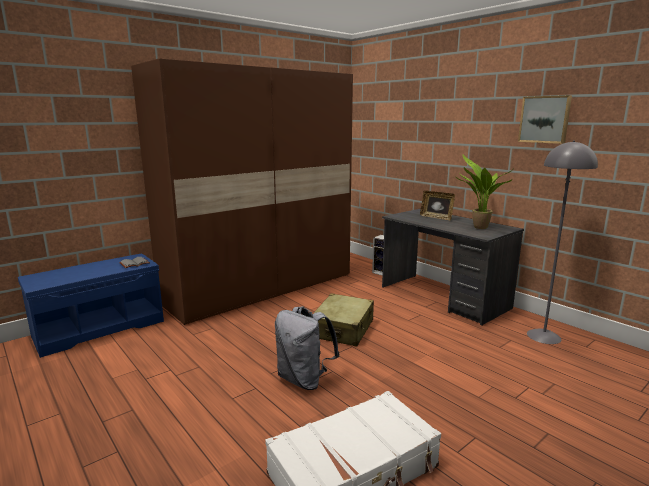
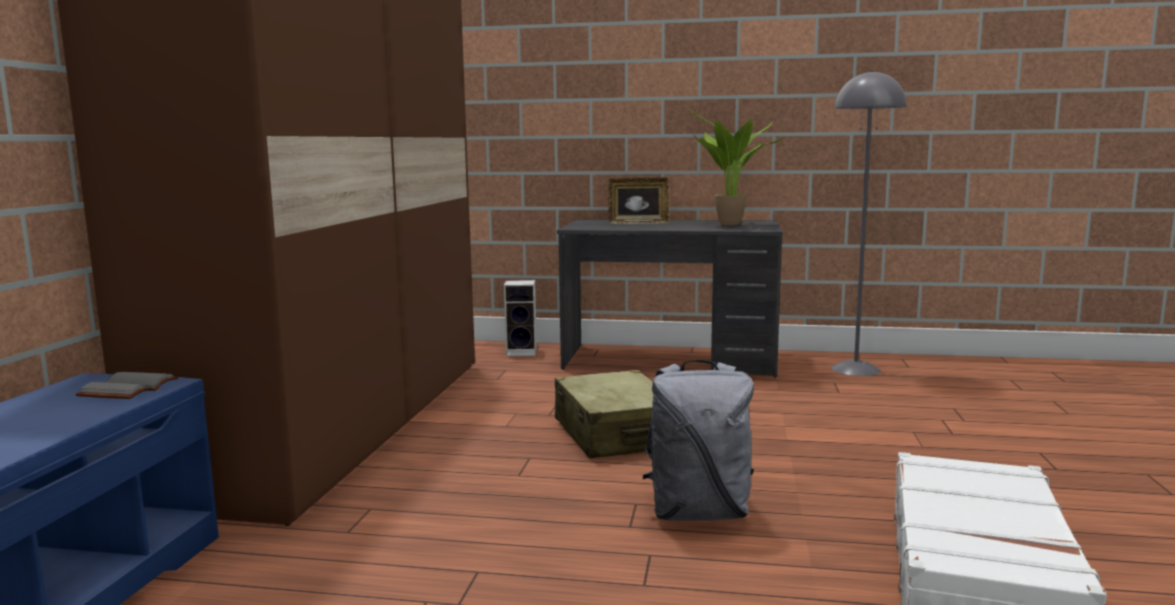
camera: 40 degrees left, 5 degrees down
(544, 119) = (788, 51): picture -> none

